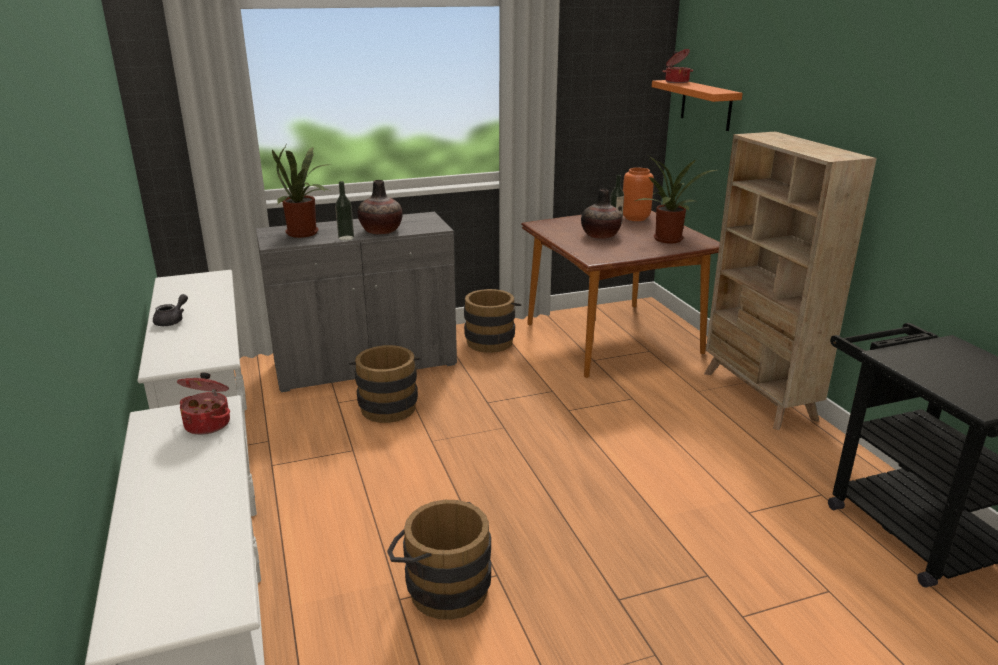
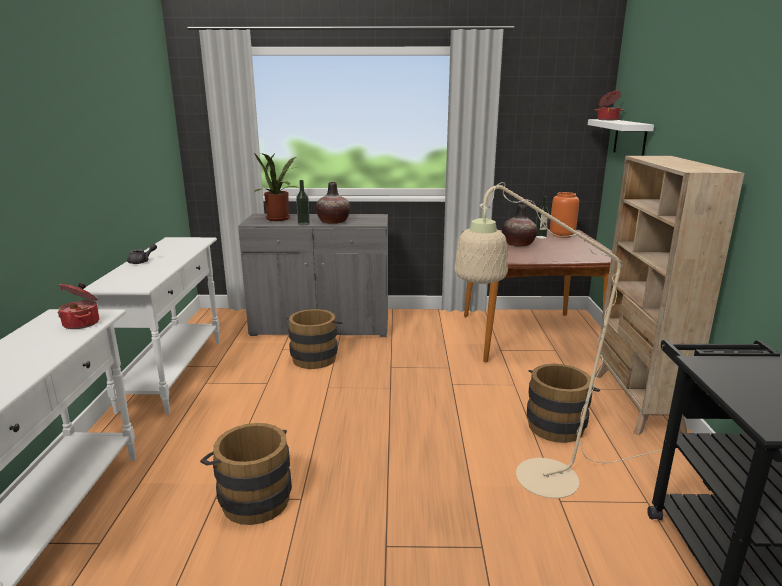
camera: 20 degrees right, 5 degrees down
(491, 340) = (426, 323): brown bucket -> brown bucket (557, 424)
(668, 240) = (575, 253): potted plant -> none
(706, 105) = (630, 139): orange shelf -> white shelf
(713, 499) = (532, 481): none -> beige floor lamp

